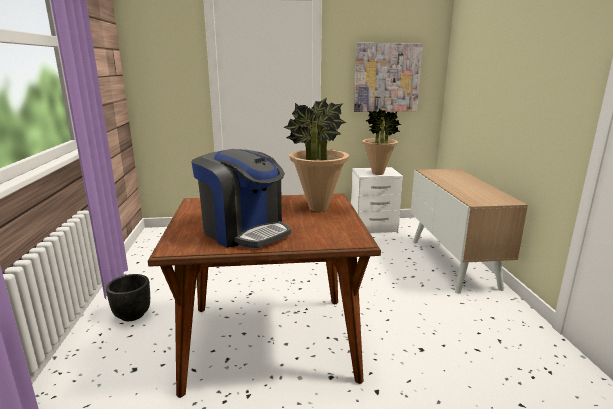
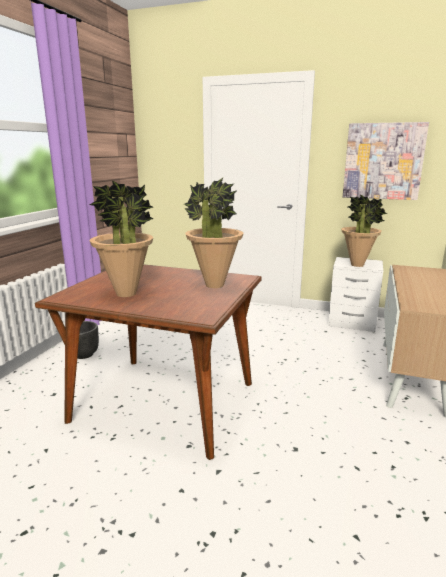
camera: 25 degrees right, 0 degrees up
(244, 231) = (126, 293): coffee machine -> potted plant

